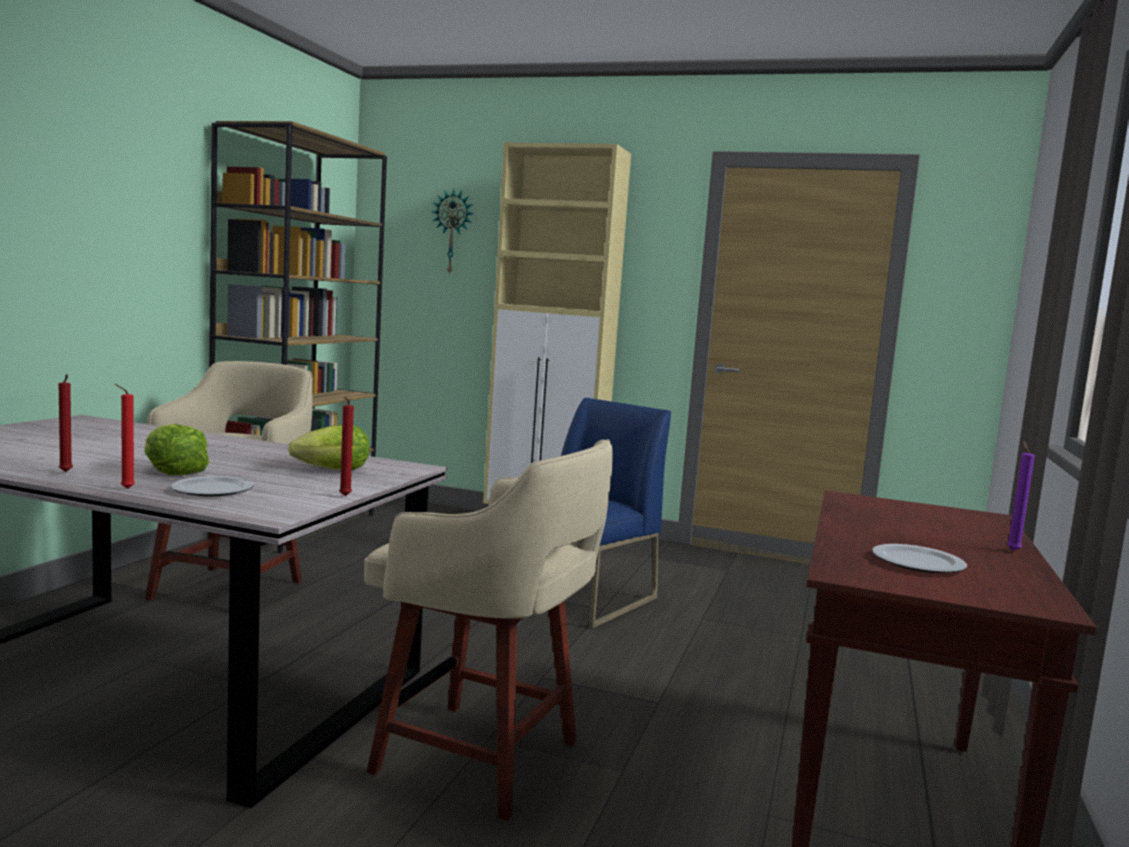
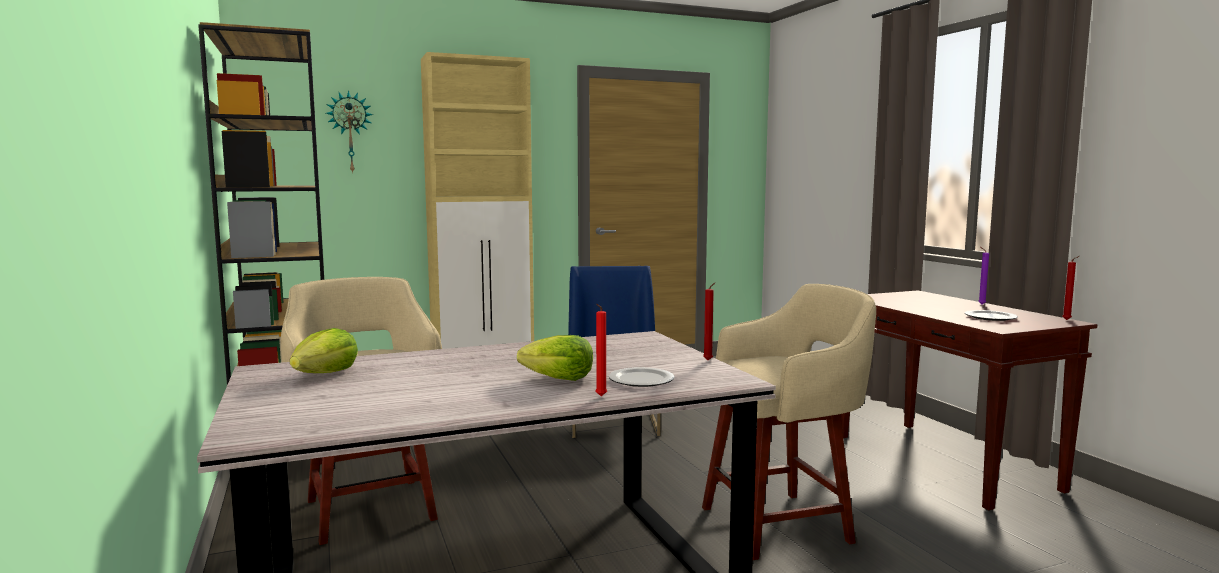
camera: 40 degrees left, 0 degrees up
(66, 472) = (507, 402): red candle -> red candle (1068, 320)
(333, 470) = (624, 349): lettuce -> lettuce (326, 374)

